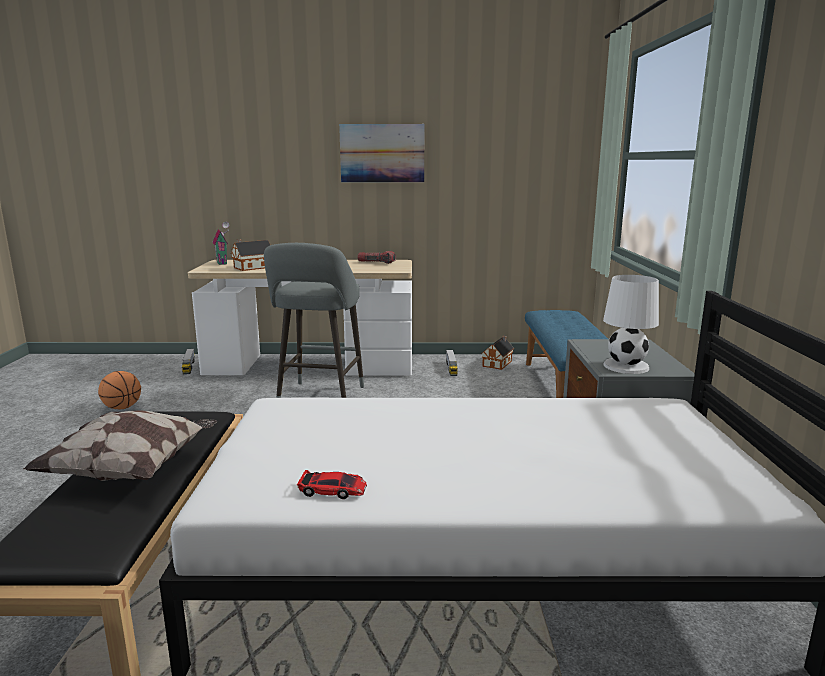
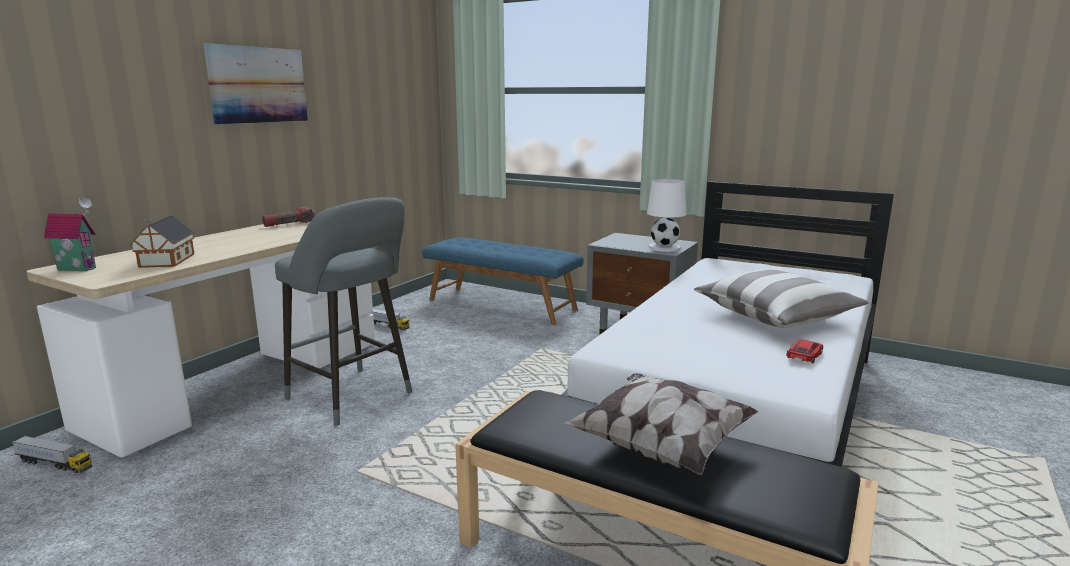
camera: 60 degrees left, 0 degrees up
(122, 408) = (125, 547): basketball -> none
(462, 462) = (775, 316): none -> pillow
(498, 363) = (408, 307): toy house -> none

